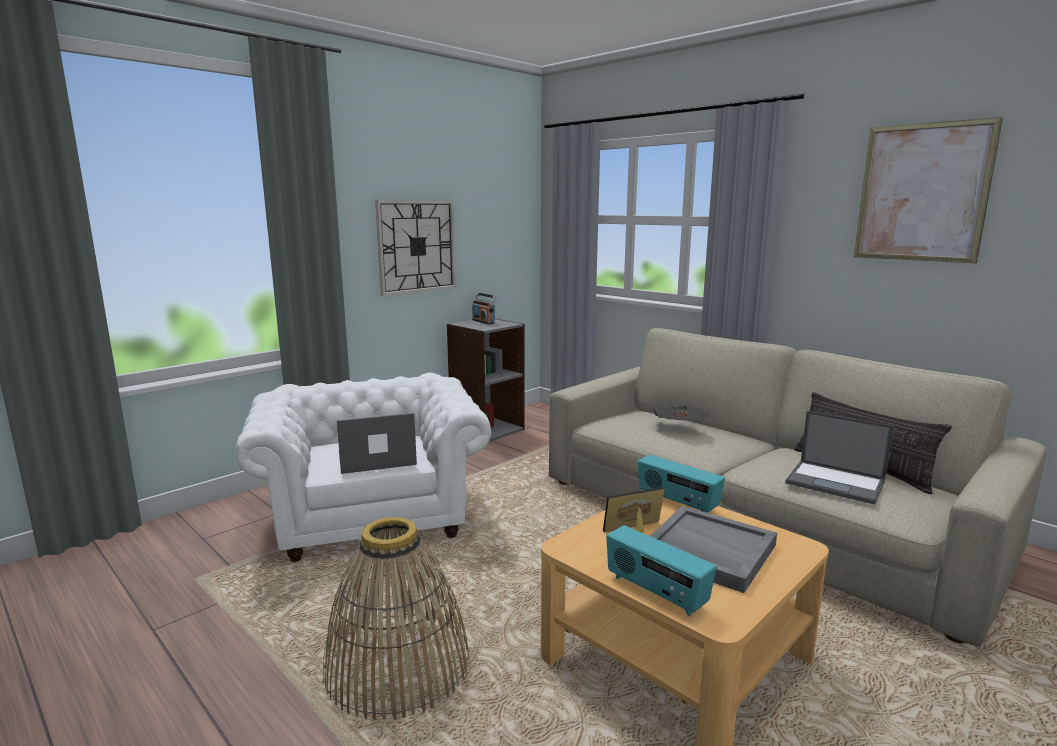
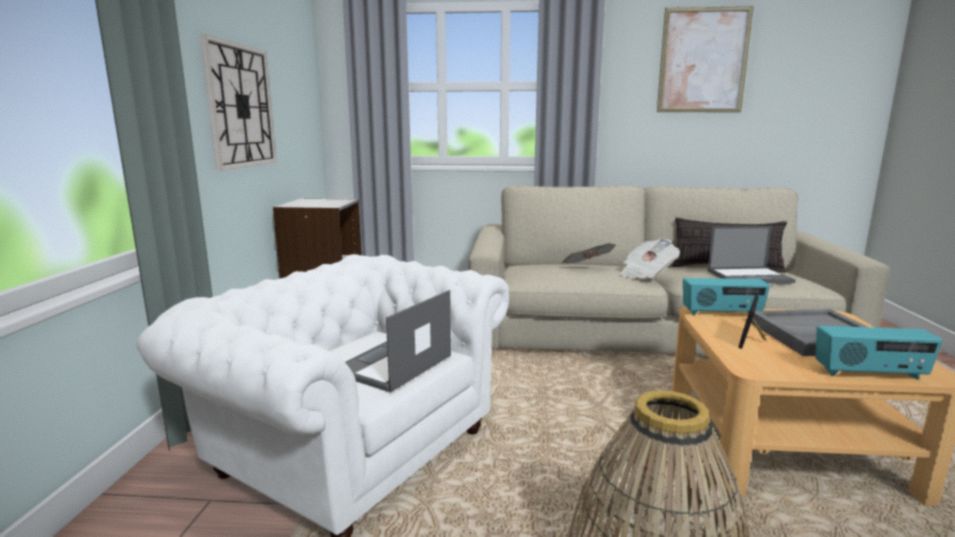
camera: 40 degrees left, 0 degrees up
(483, 321) = (309, 201): radio -> none
(723, 448) = (646, 274): none -> newspaper

